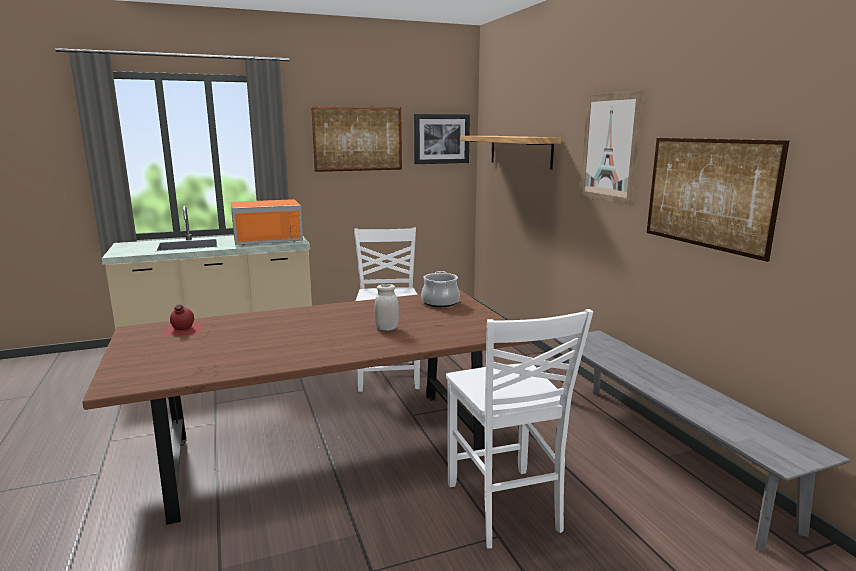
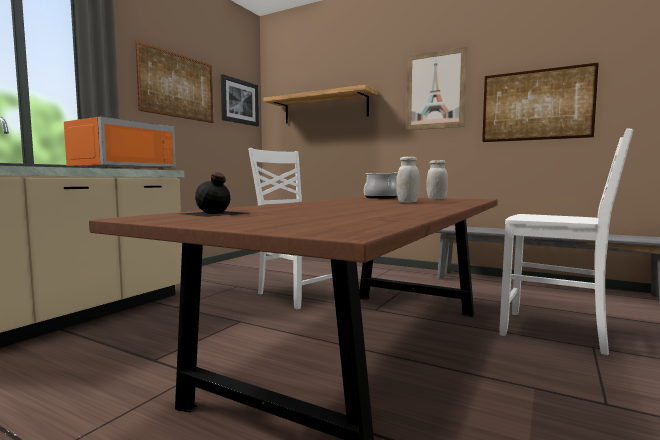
camera: 40 degrees left, 10 degrees down
(182, 329) = (214, 213): red bottle -> black bottle
(466, 321) = (436, 199): none -> white jar

